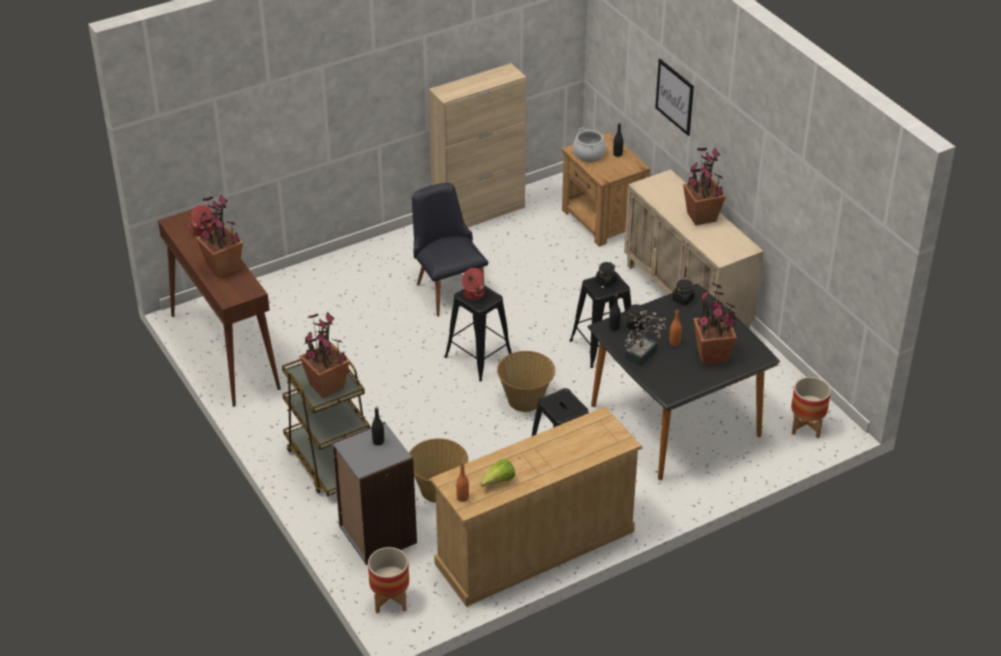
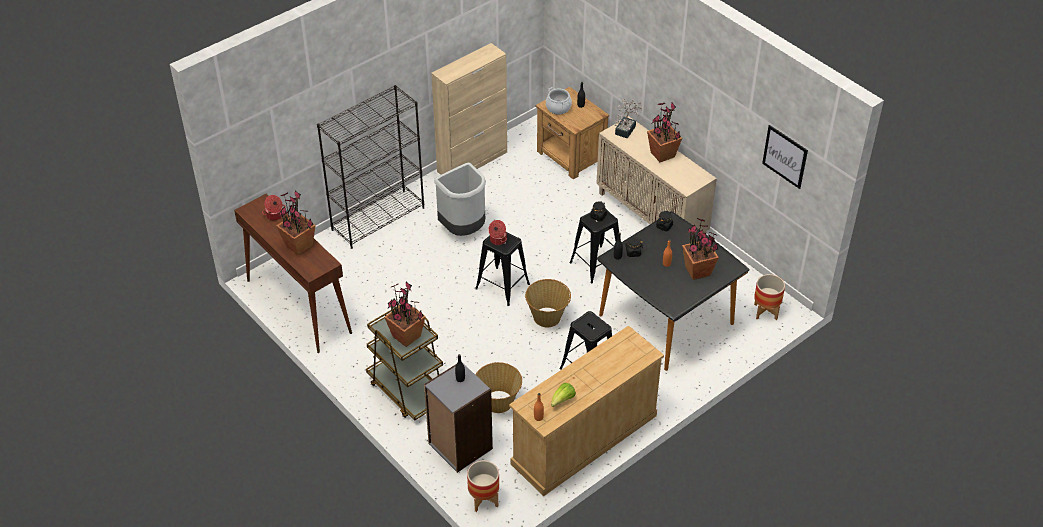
camera: 10 degrees left, 5 degrees up
(347, 264) = (378, 218): none -> black bookcase
(447, 288) = (463, 229): black chair -> grey trash can
(643, 352) = (645, 275): potted plant -> potted plant (626, 128)
(674, 97) = (630, 61): picture -> picture (785, 156)

